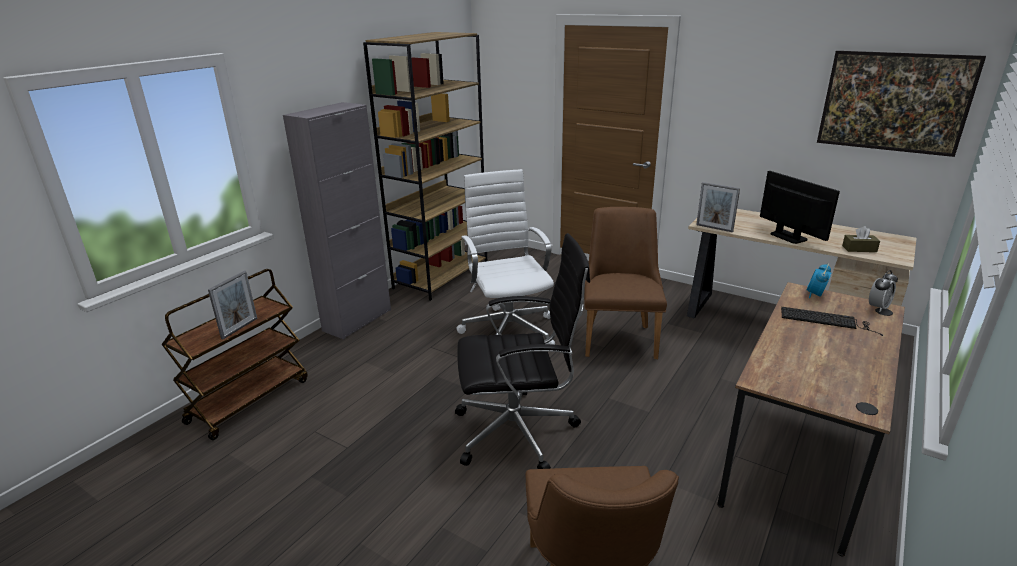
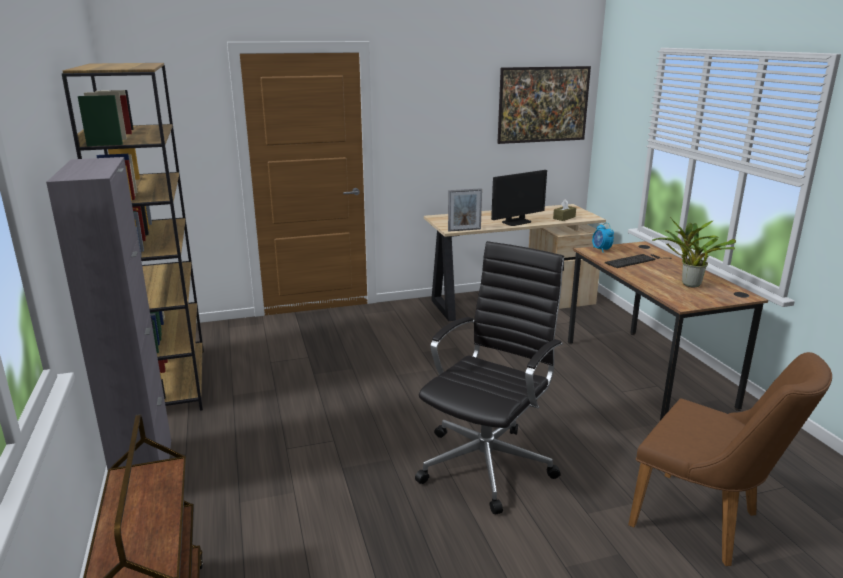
camera: 50 degrees left, 5 degrees down
(239, 328) = (169, 512): picture frame -> none
(508, 330) = (335, 395): white office chair -> none
(619, 336) = (430, 356): brown chair -> none
(788, 237) = (516, 222): monitor -> monitor turned 135 degrees clockwise
(825, 367) = (688, 284): none -> potted plant
(878, 307) = (638, 245): alarm clock -> none

